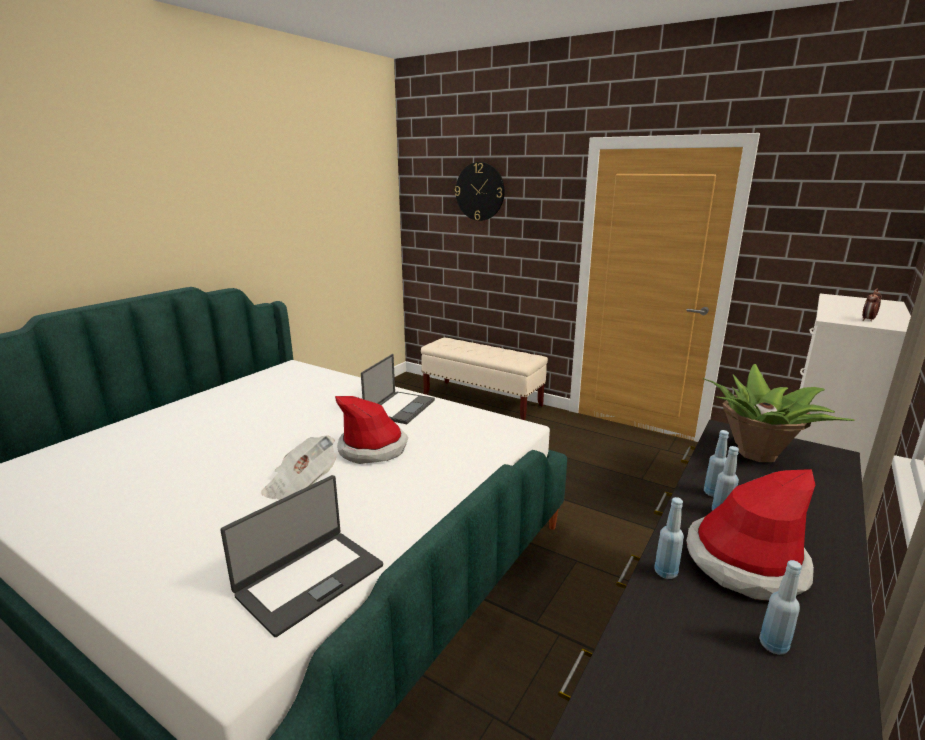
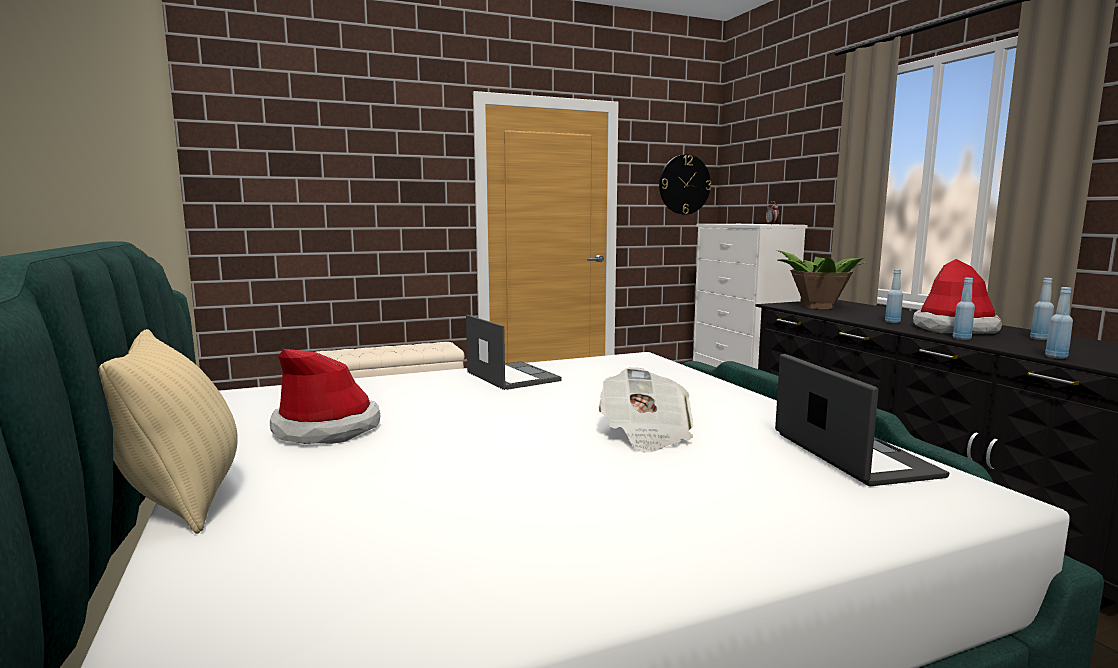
camera: 55 degrees left, 10 degrees down
(142, 416) = (182, 499): none -> beige pillow
(373, 448) = (598, 399): hat -> hat (326, 429)
(480, 191) = (334, 146): wall clock -> wall clock (684, 184)
(713, 493) = (866, 319): blue bottle -> blue bottle (1056, 357)

